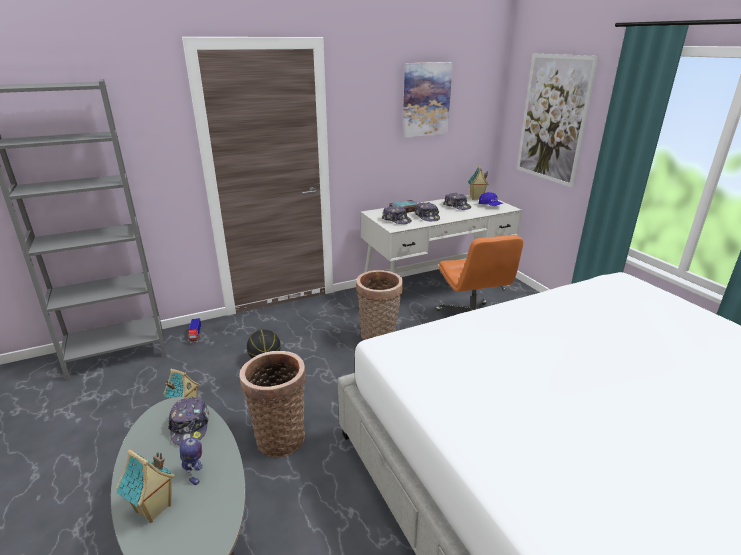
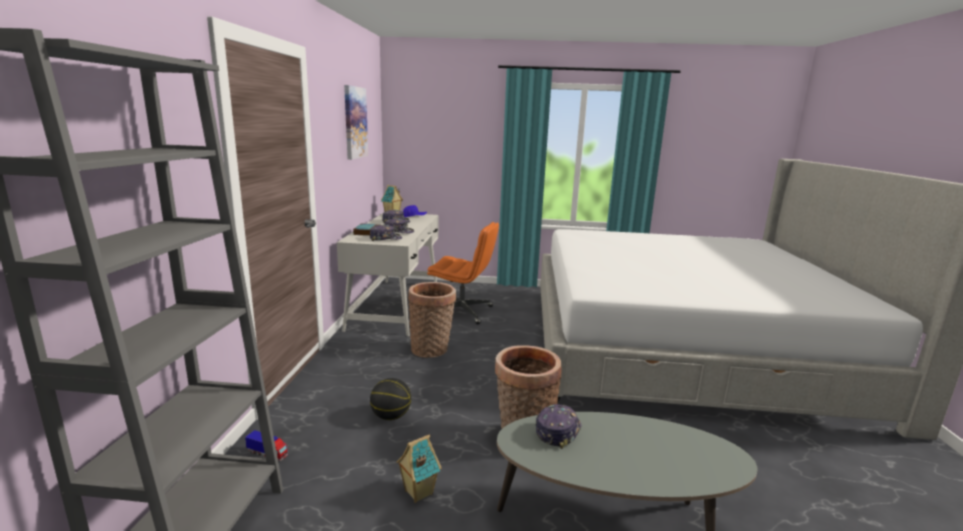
camera: 60 degrees left, 10 degrees down
(154, 509) = (666, 468): toy house -> none
(190, 426) = (557, 431): cap -> cap turned 75 degrees counterclockwise
(195, 473) = (629, 439): toy robot -> none
(553, 119) = (445, 137): picture -> none

